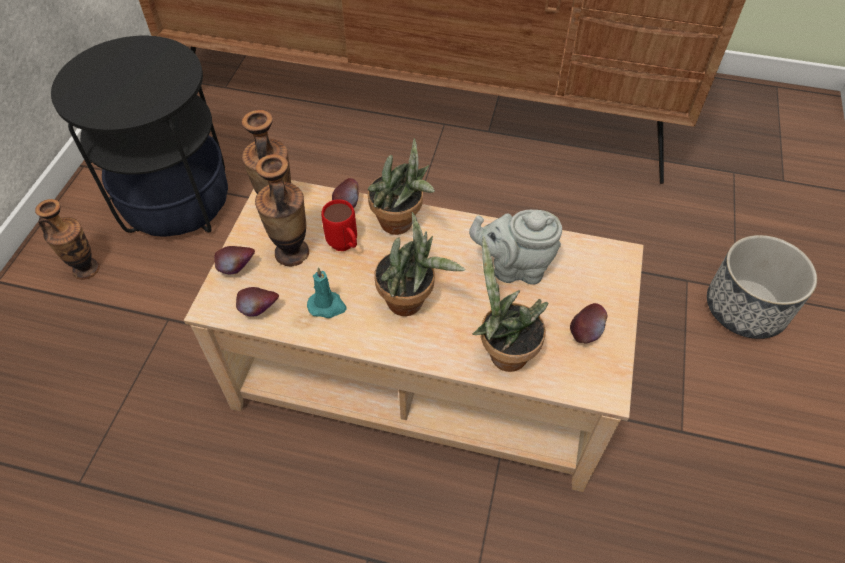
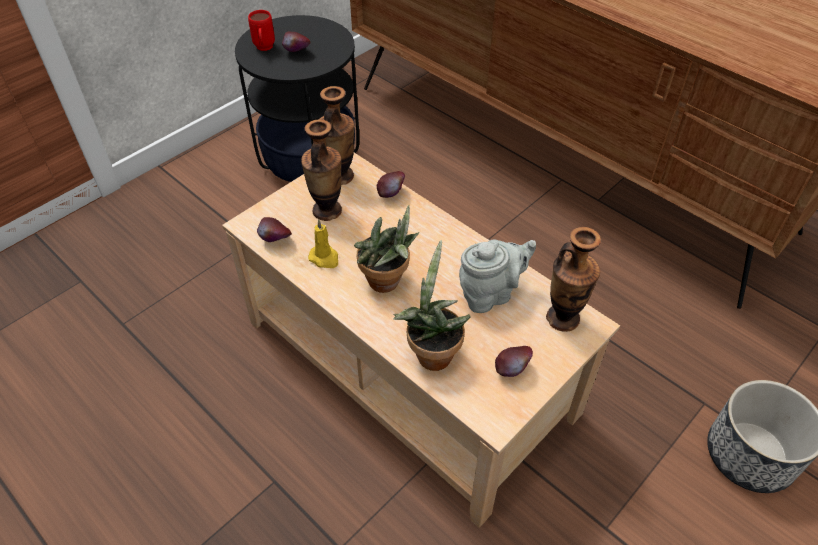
camera: 30 degrees right, 5 degrees down
(86, 269) = (220, 182): vase -> vase (563, 318)
(238, 269) = (281, 206): apple -> apple (297, 53)
(327, 306) = (324, 258): turquoise candle -> yellow candle
(345, 247) = (369, 223): red mug -> red mug (264, 49)
(401, 224) = (423, 224): potted plant -> none
(514, 268) = (490, 294): grey teapot -> grey teapot turned 120 degrees clockwise

